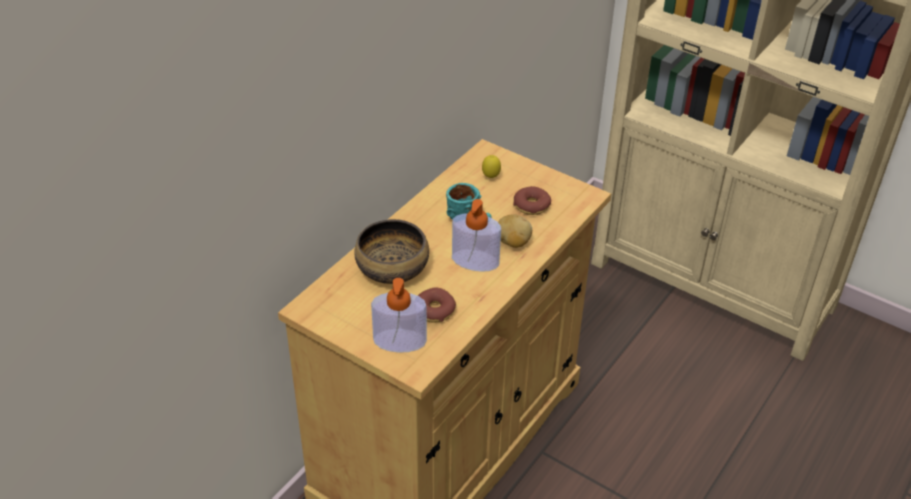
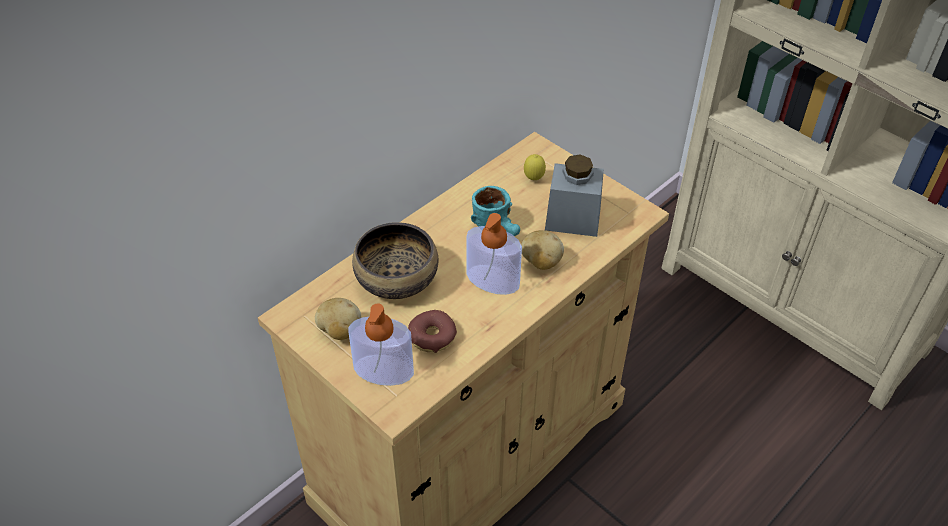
camera: 10 degrees right, 5 degrees up
(353, 315) = (339, 331): none -> potato
(531, 206) = (572, 219): donut -> grey jar

